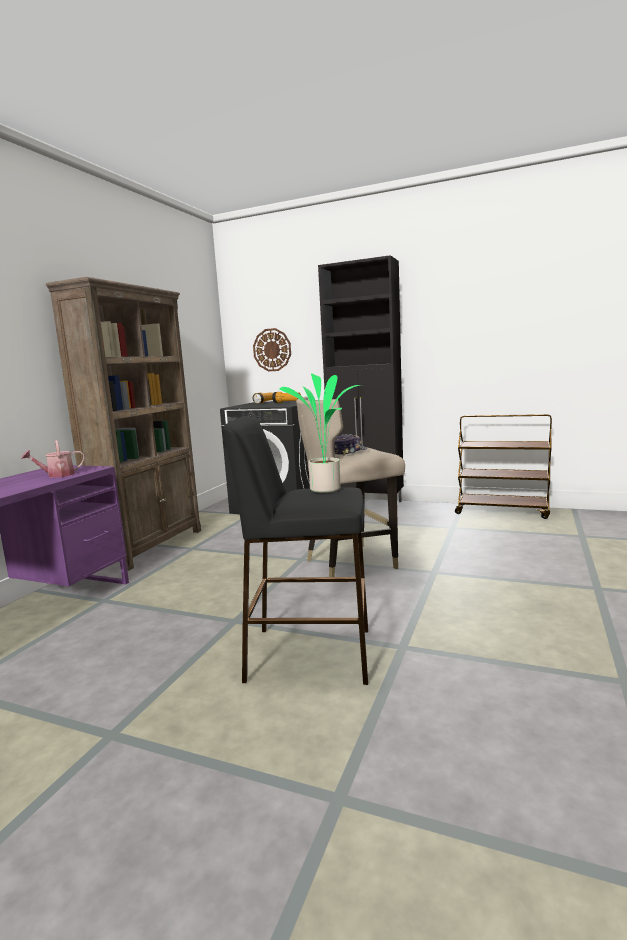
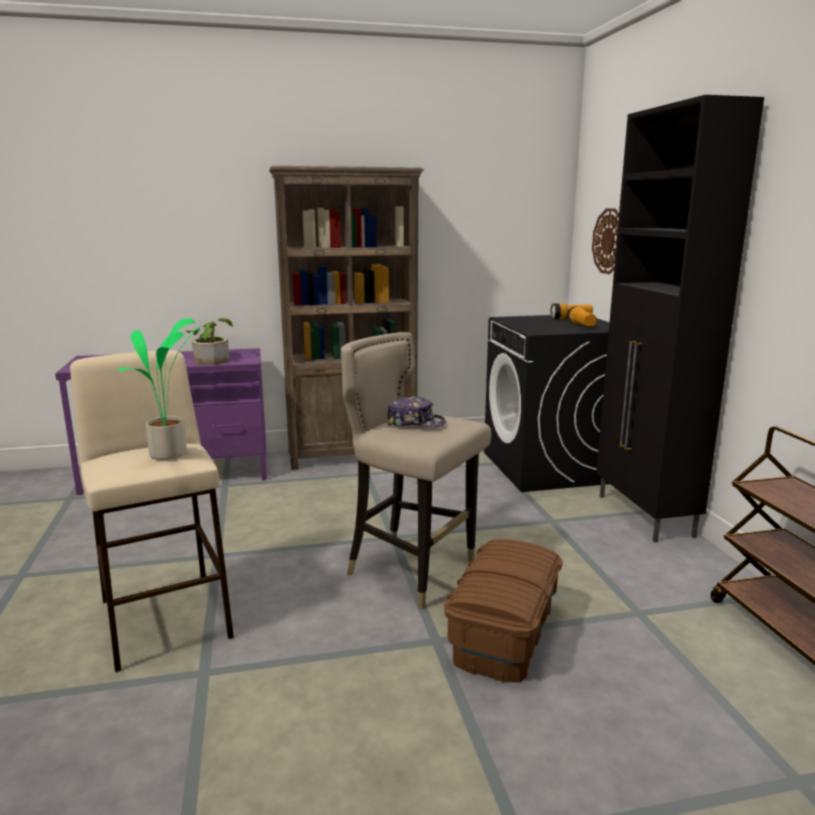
camera: 55 degrees right, 5 degrees up
(57, 475) = (212, 360): watering can -> potted plant
(308, 654) = (165, 618): black stool -> beige stool
(443, 556) = (503, 634): none -> brown storage box

